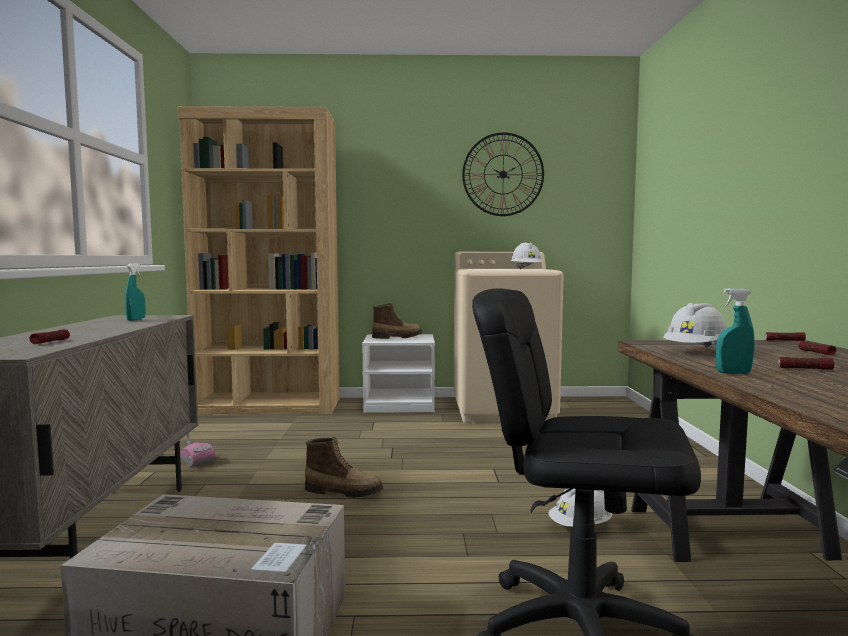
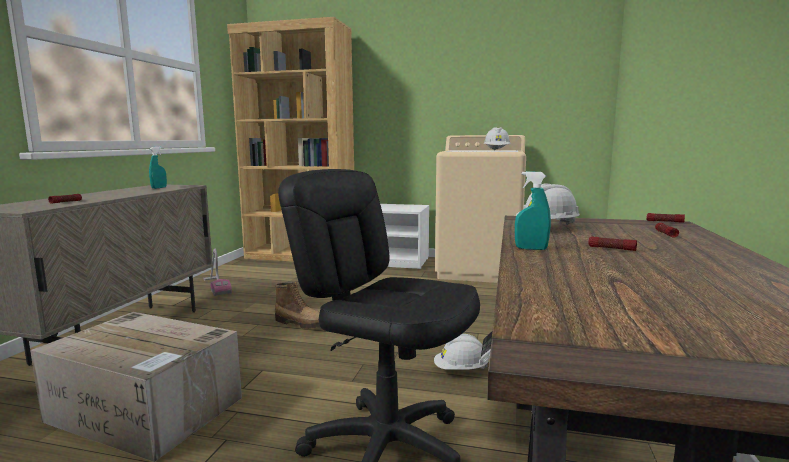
camera: 15 degrees right, 5 degrees up
(397, 337) = (396, 206): boot -> none
(503, 174) = (492, 66): wall clock -> none

